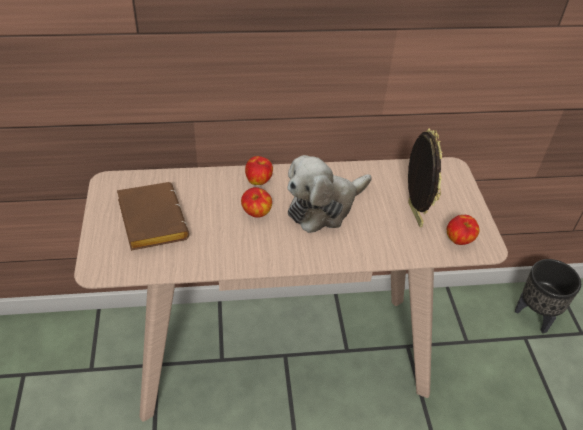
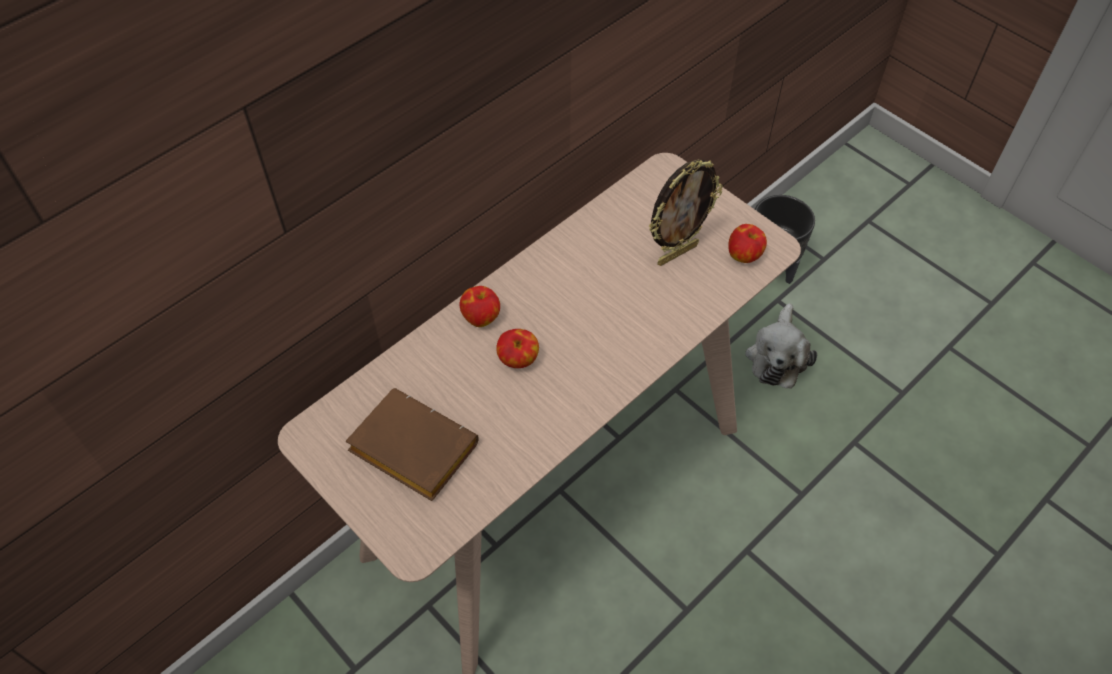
camera: 35 degrees left, 10 degrees up
(324, 207) = (581, 304): plush toy -> plush toy (777, 356)
(413, 214) = (676, 253): picture frame -> picture frame turned 105 degrees clockwise

